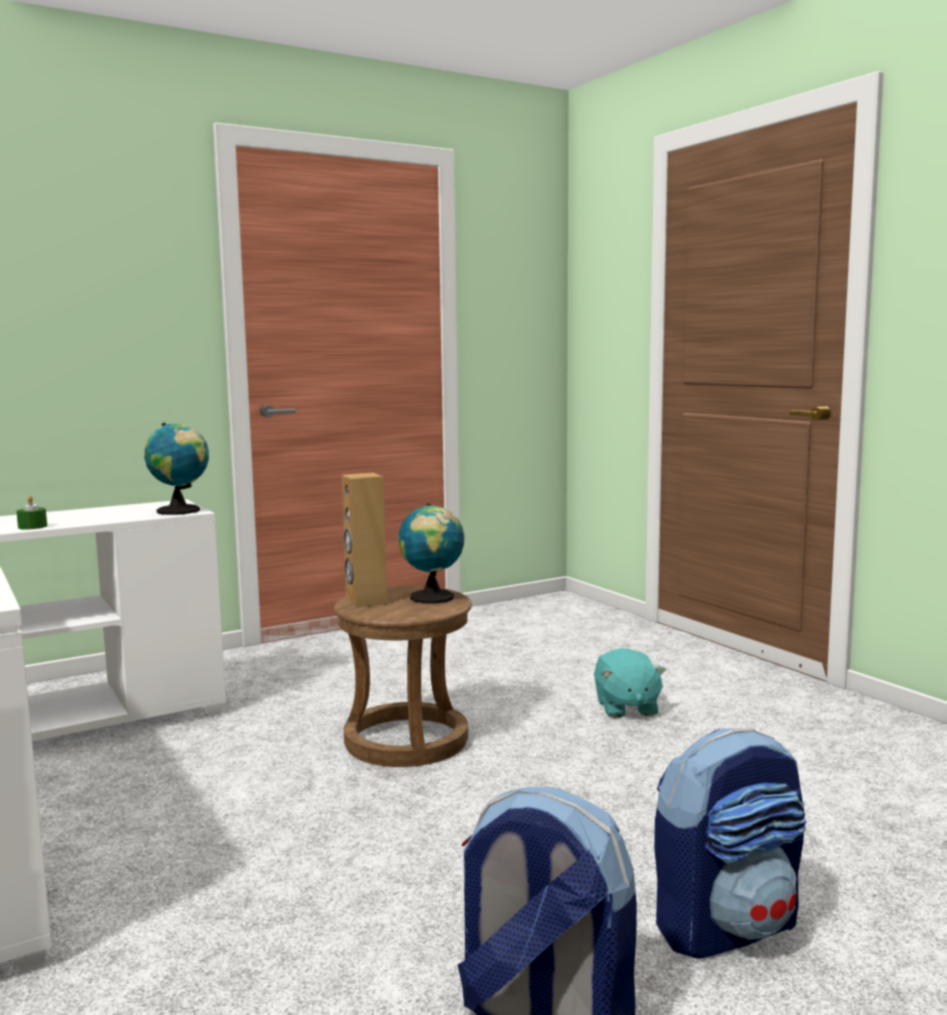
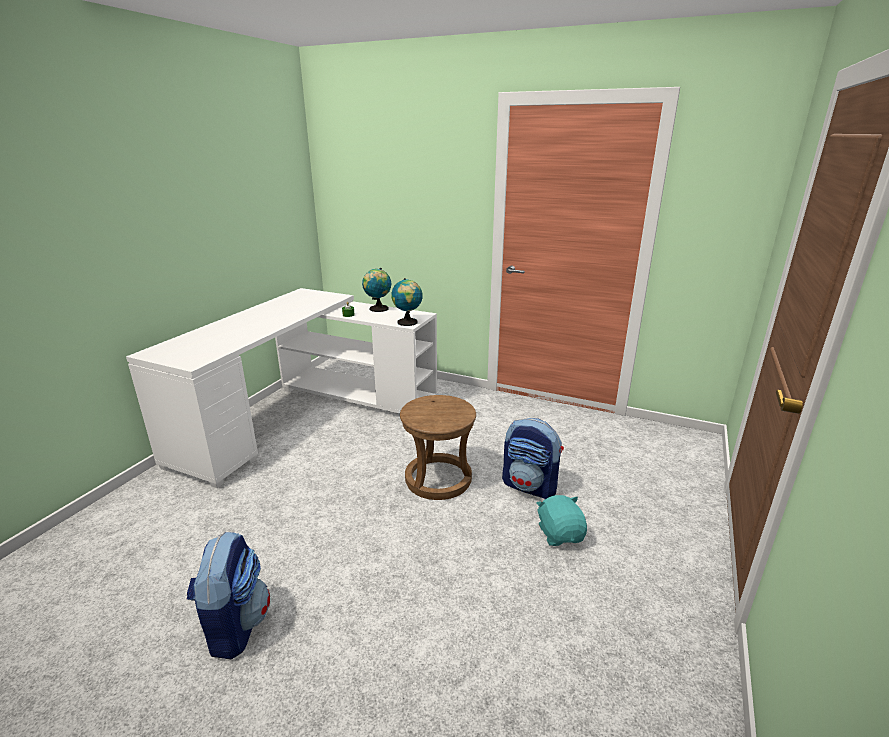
camera: 55 degrees right, 15 degrees up
(365, 601) = (427, 403): brown speaker -> none
(433, 598) = (452, 416): globe -> globe (378, 309)
(626, 708) = (560, 534): turquoise plush toy -> turquoise plush toy turned 120 degrees clockwise
(727, 926) = (336, 667): backpack -> backpack (530, 486)

